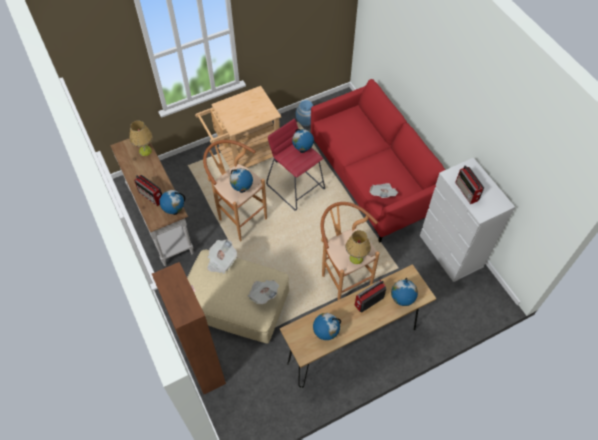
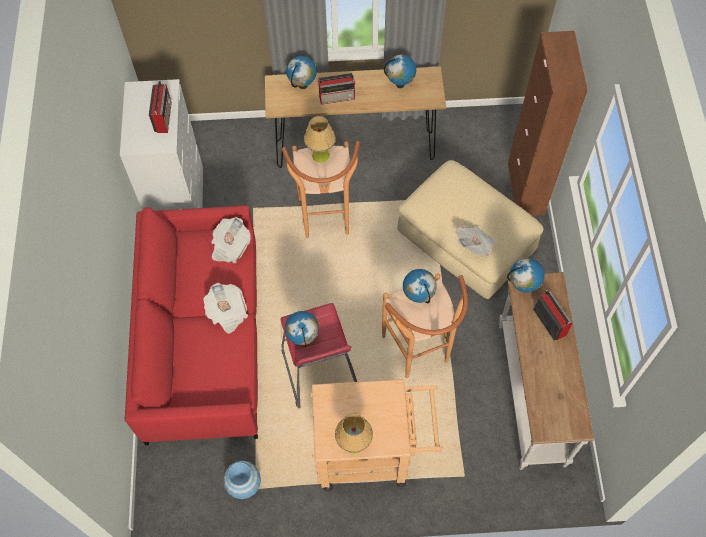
camera: 155 degrees left, 5 degrees up
(145, 150) = (540, 404): table lamp -> table lamp (354, 444)
(263, 294) = (440, 188): newspaper -> newspaper (227, 313)

